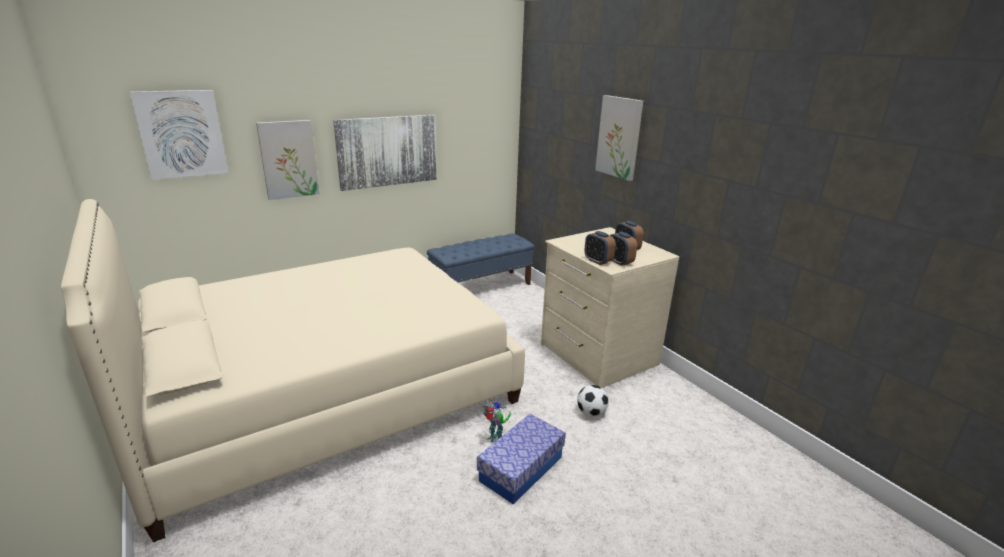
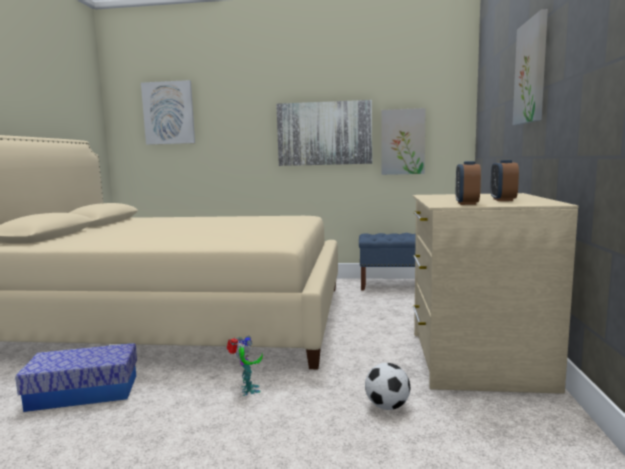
camera: 40 degrees right, 15 degrees down
(288, 159) = (239, 136): picture -> picture (402, 142)
(521, 469) = (232, 422): storage box -> storage box (83, 392)
(598, 261) = (437, 202): alarm clock -> none

